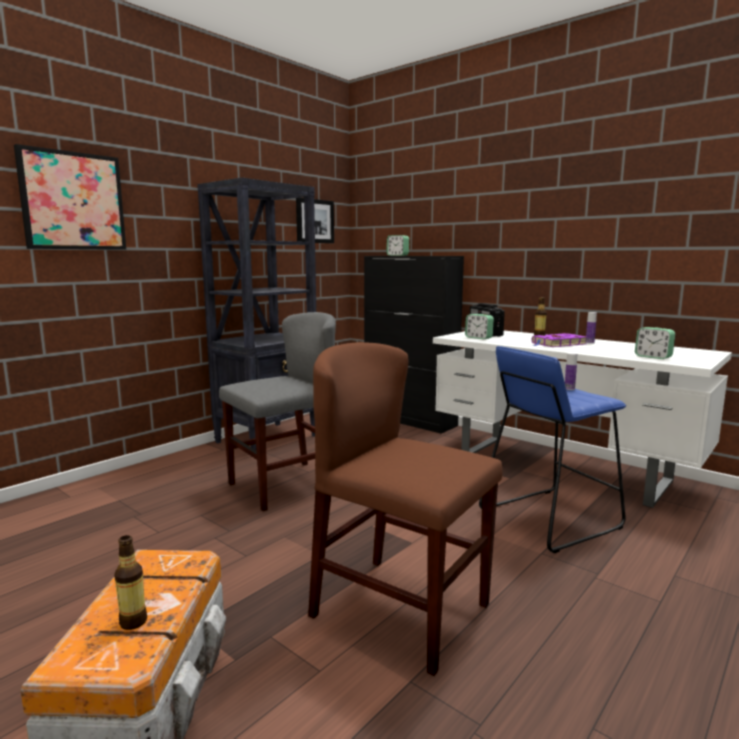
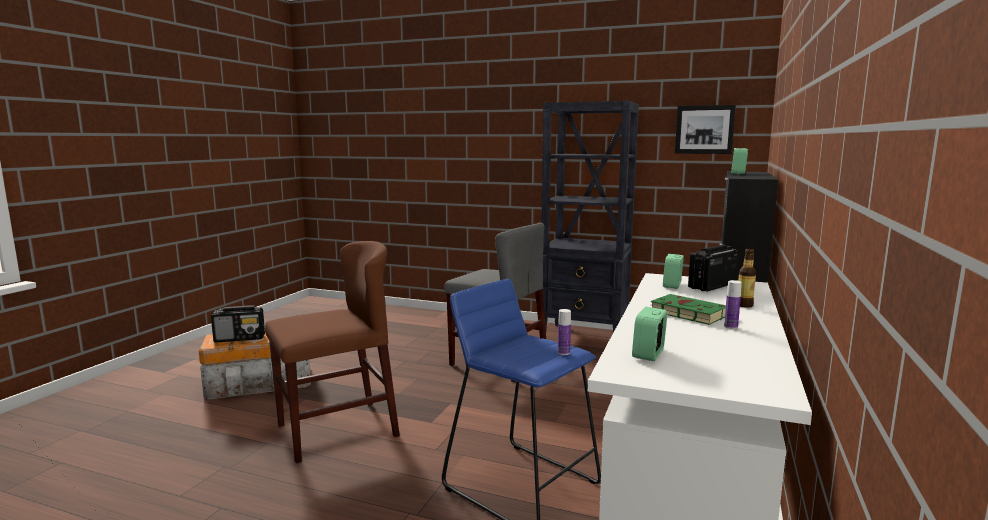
camera: 70 degrees right, 0 degrees up
(73, 201) = (469, 128): picture -> none
(133, 622) = (240, 338): bottle -> radio
(400, 610) = (337, 430): brown chair -> brown chair turned 45 degrees clockwise
(558, 344) = (686, 313): purple book -> green book

